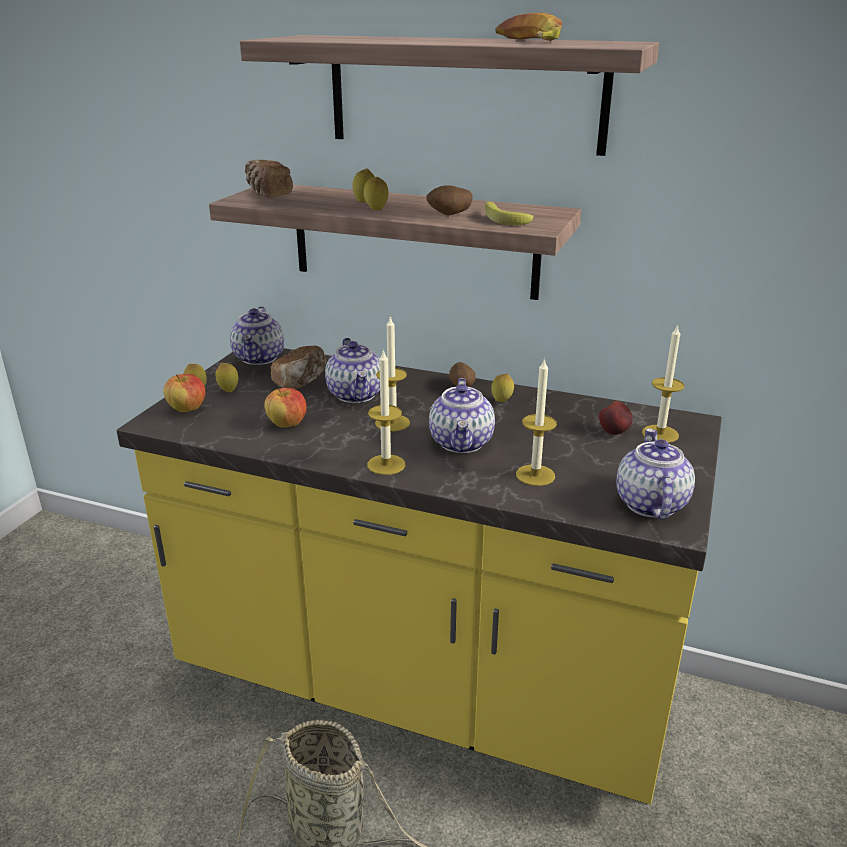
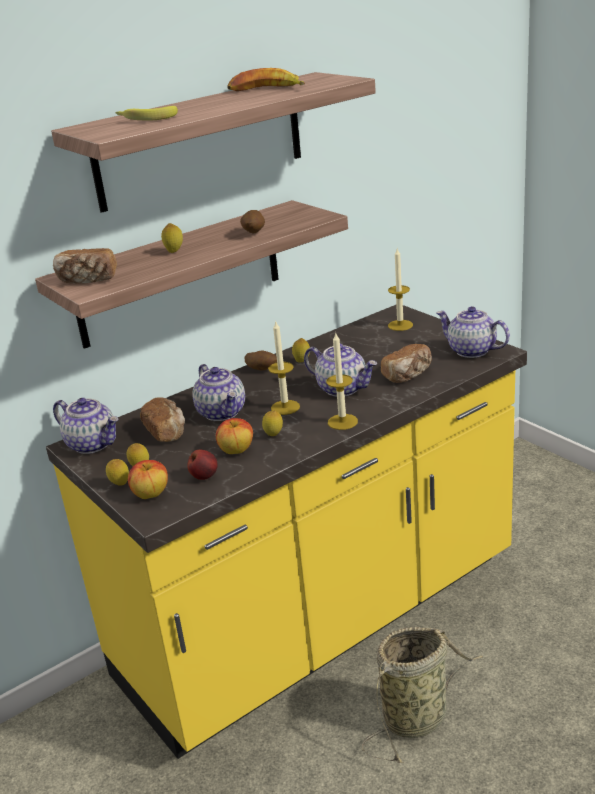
camera: 55 degrees left, 0 degrees up
(356, 395) = (222, 412): teapot -> teapot turned 45 degrees clockwise
(376, 210) = (206, 251): lemon -> lemon (274, 436)
(503, 218) = (286, 221): banana -> banana (146, 119)
(535, 475) = (408, 375): candle -> bread
(614, 432) = (384, 337): apple -> apple (204, 476)

